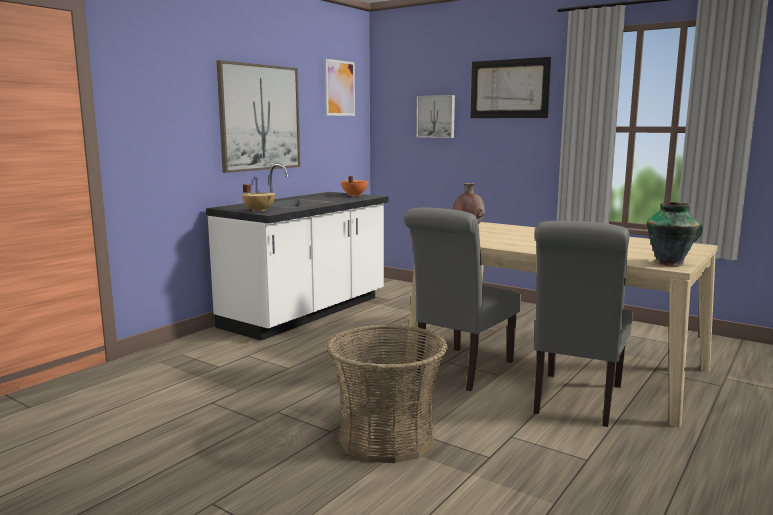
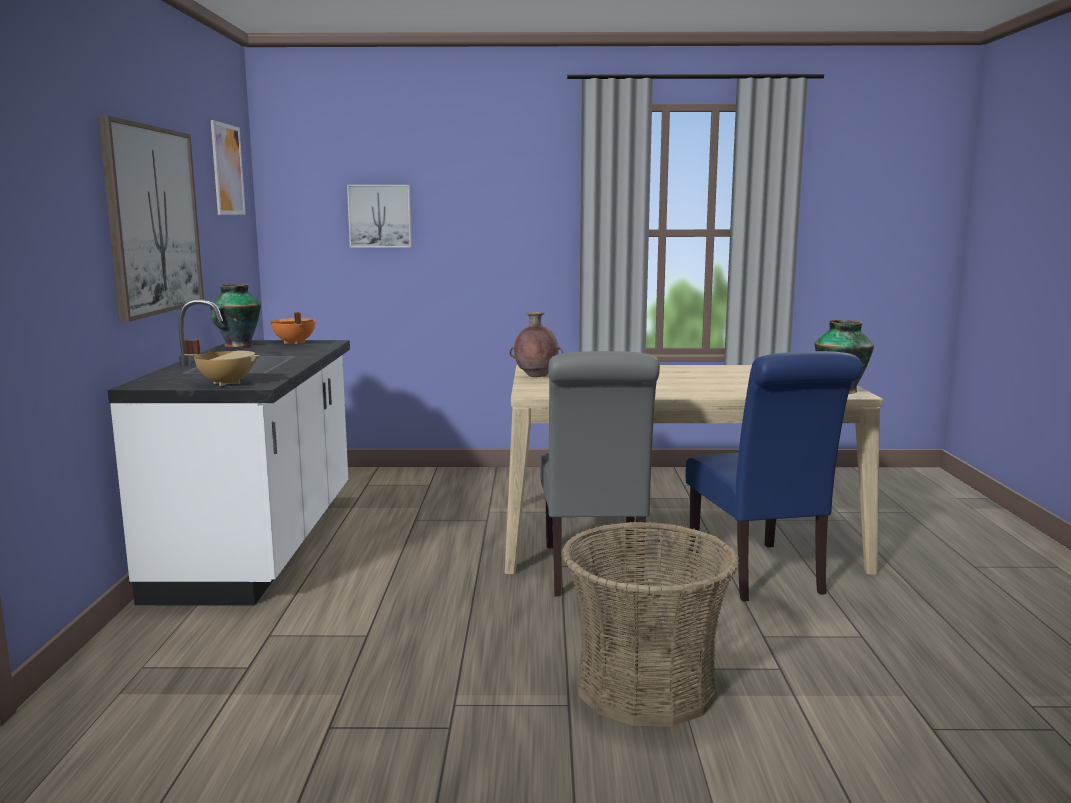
camera: 35 degrees left, 0 degrees up
(323, 194) = (237, 345): none -> vase
(509, 89) = (495, 178): picture -> none
(576, 401) = (760, 575): grey chair -> blue chair

